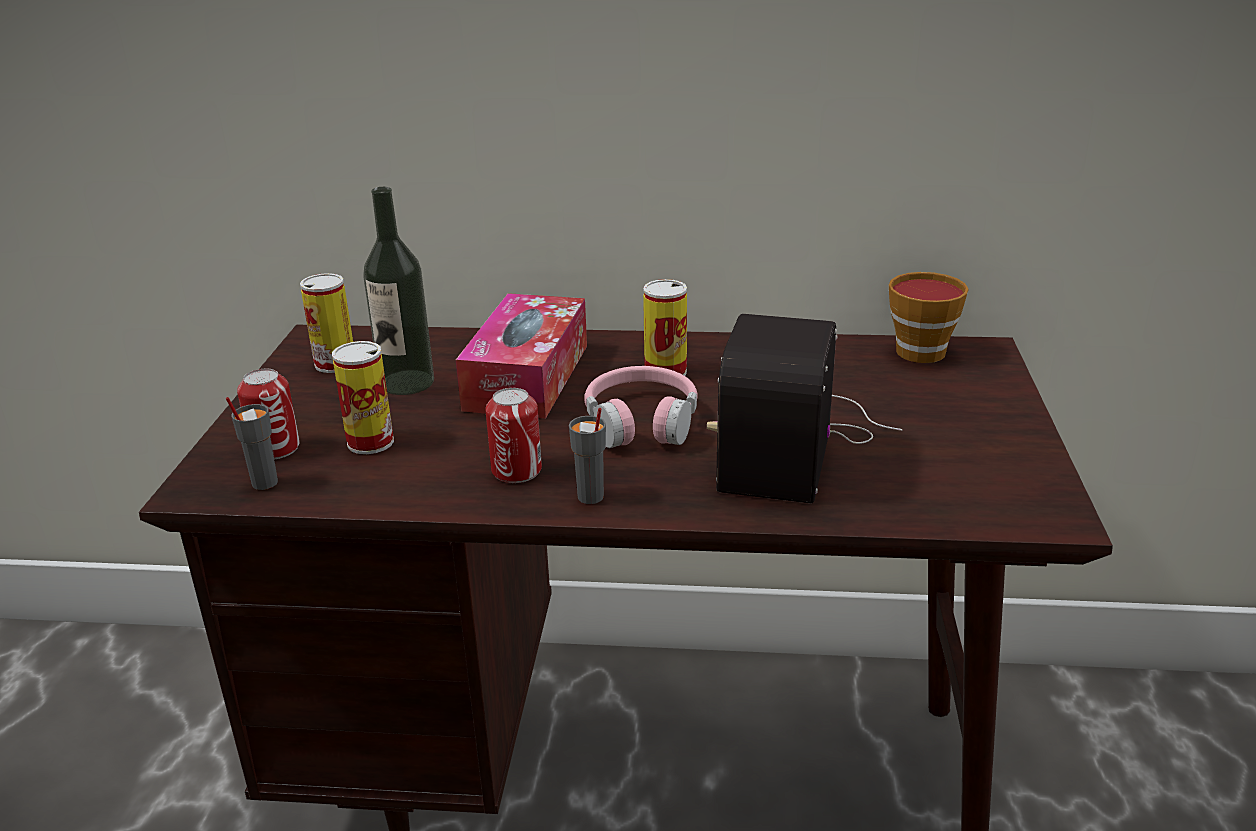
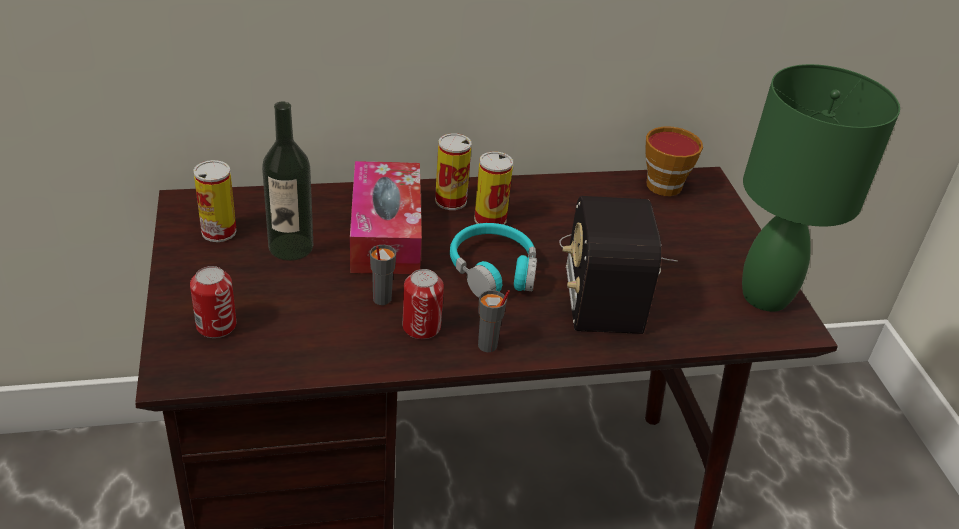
camera: 20 degrees left, 10 degrees up
(263, 483) = (226, 361): grey cup -> grey cup (381, 299)
(370, 442) = (292, 311): can -> can (450, 200)
(641, 421) = (493, 270): pink headphones -> turquoise headphones
(1021, 478) = (766, 295): none -> green table lamp

